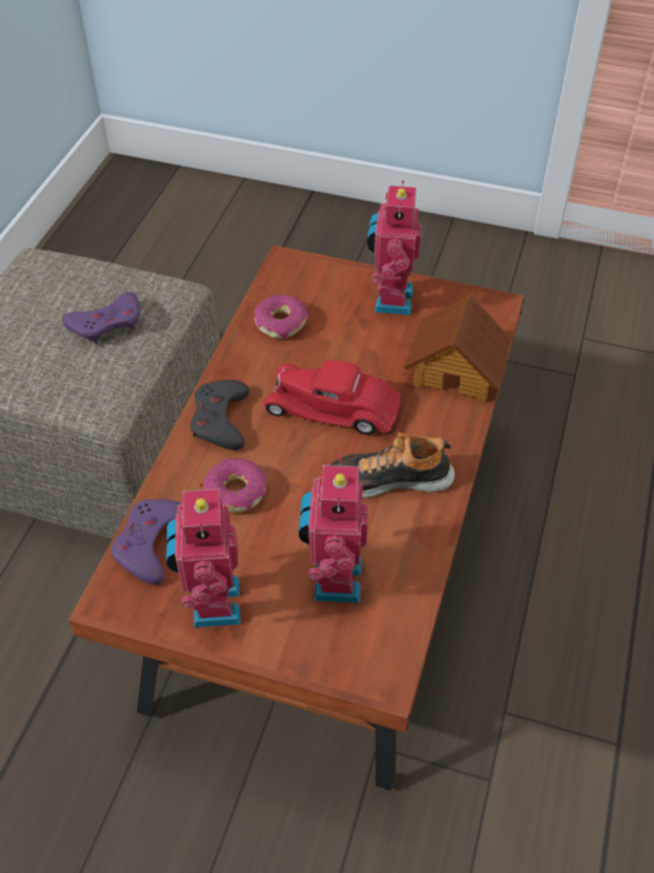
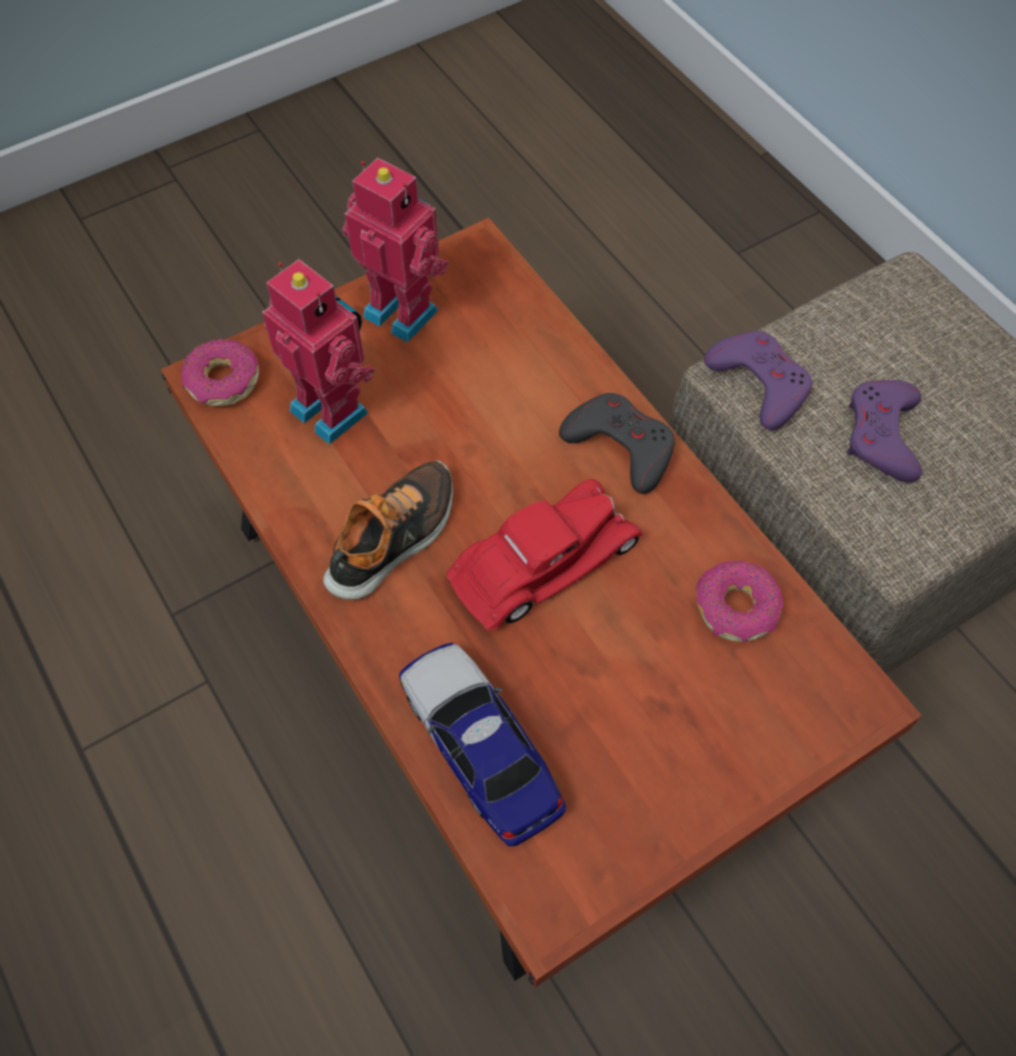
camera: 130 degrees right, 10 degrees up
(151, 544) = (511, 305): purple game controller -> purple game controller (759, 383)
(236, 492) = (508, 400): donut -> donut (222, 381)
(390, 299) = (677, 776): toy robot -> none
(456, 369) = (479, 746): toy house -> toy car

